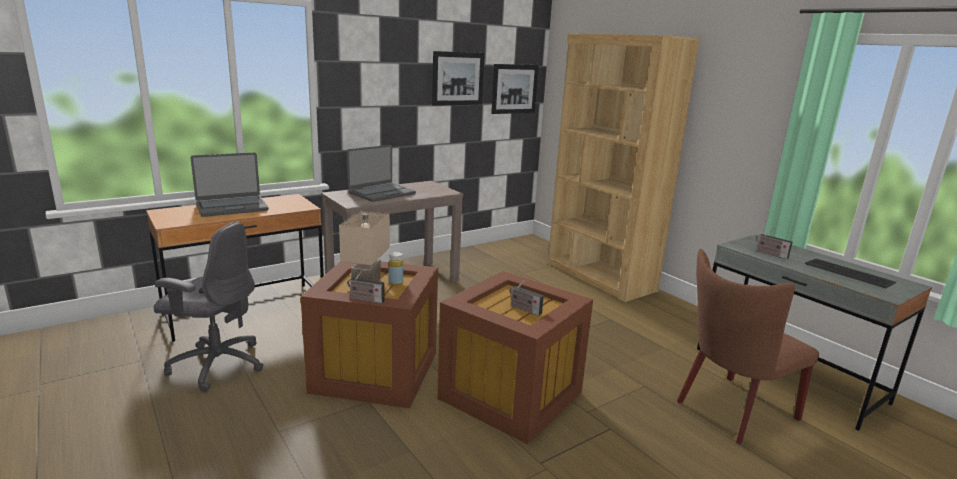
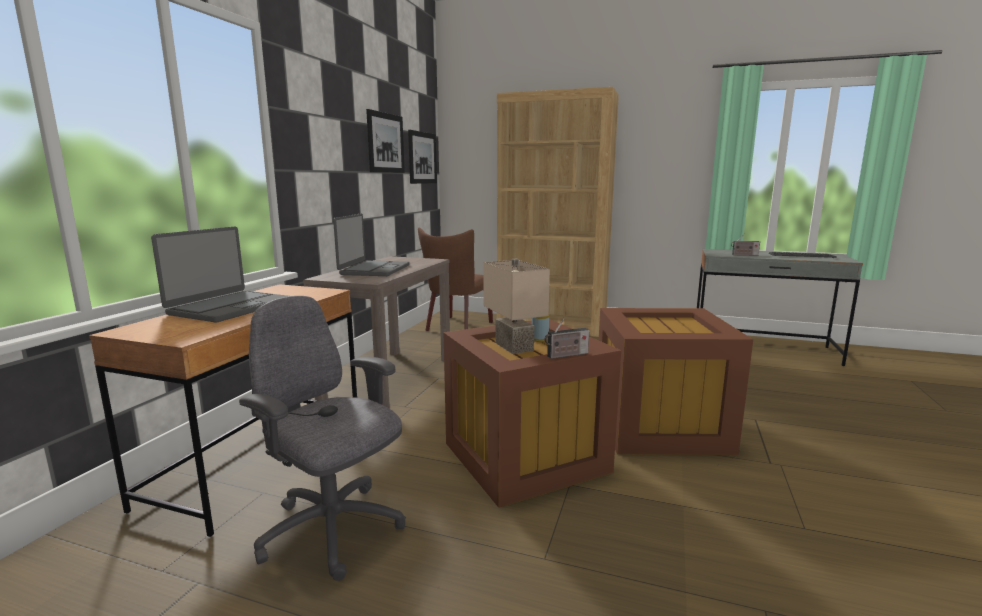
camera: 35 degrees left, 5 degrees down
(217, 364) = (333, 532): grey office chair -> grey office chair turned 120 degrees counterclockwise
(524, 309) = (679, 328): radio -> none
(731, 411) = (782, 380): brown chair -> brown chair (456, 327)

